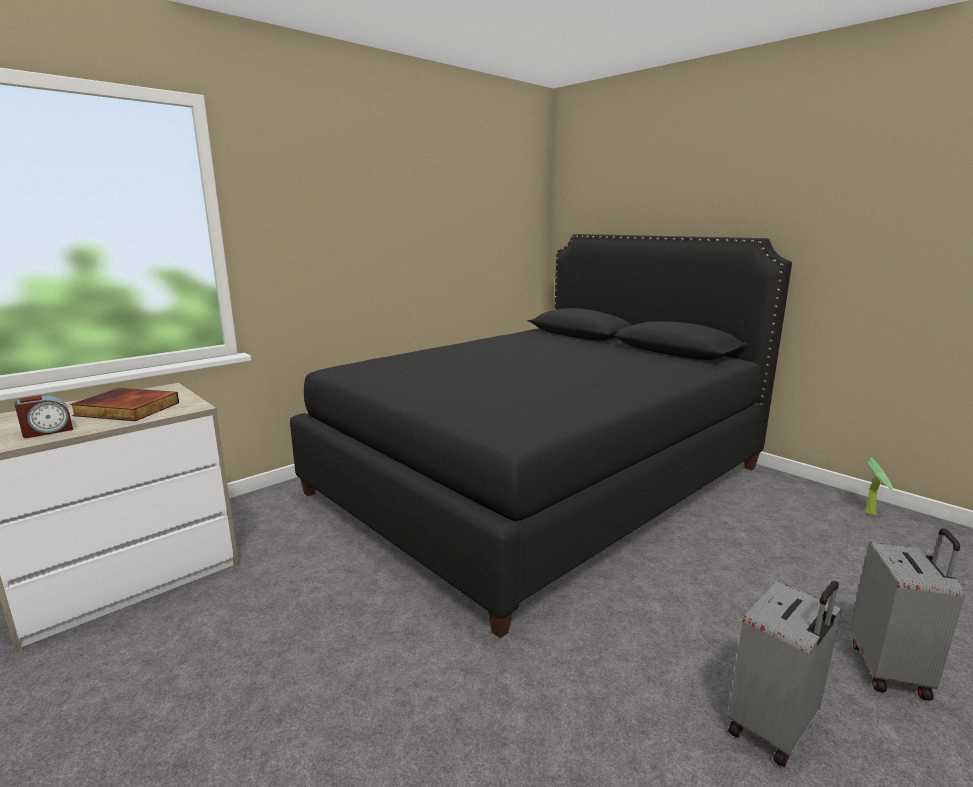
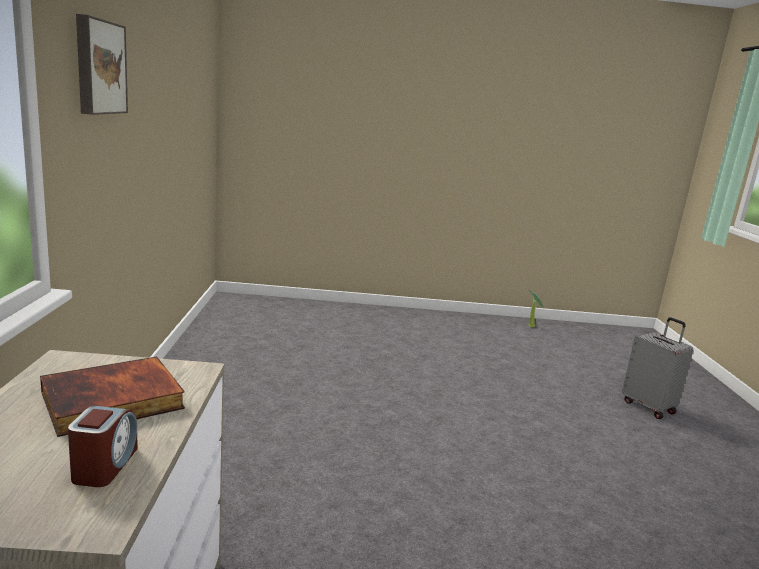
camera: 50 degrees left, 0 degrees up
(309, 203) = (98, 67): none -> picture
(540, 480) = (338, 365): black bed -> none
(774, 728) = (663, 457): grey suitcase -> none

